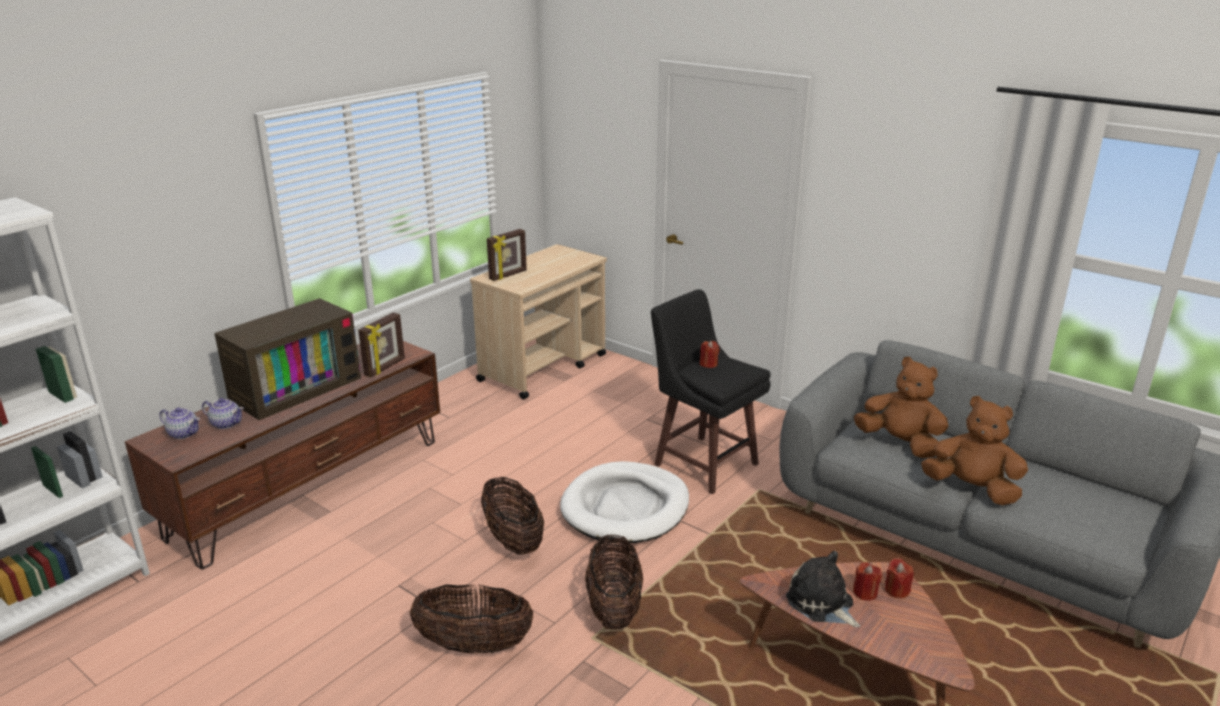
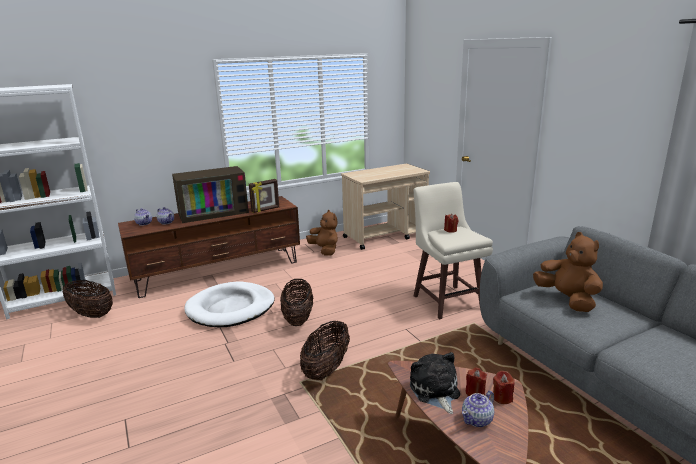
camera: 25 degrees right, 5 degrees down
(474, 645) = (231, 367): basket -> basket (91, 314)
(508, 275) = (363, 174): picture frame -> none
(625, 507) = (377, 315): white dog bed -> white dog bed (231, 308)
(704, 463) = (447, 301): black stool -> beige stool
(889, 625) = (477, 419): none -> teapot
(972, 489) = (609, 340): brown plush toy -> brown plush toy (325, 250)

